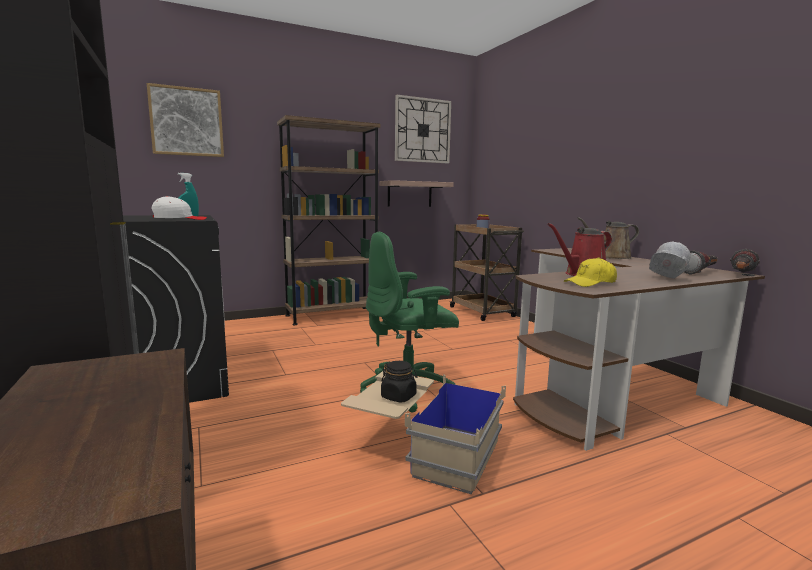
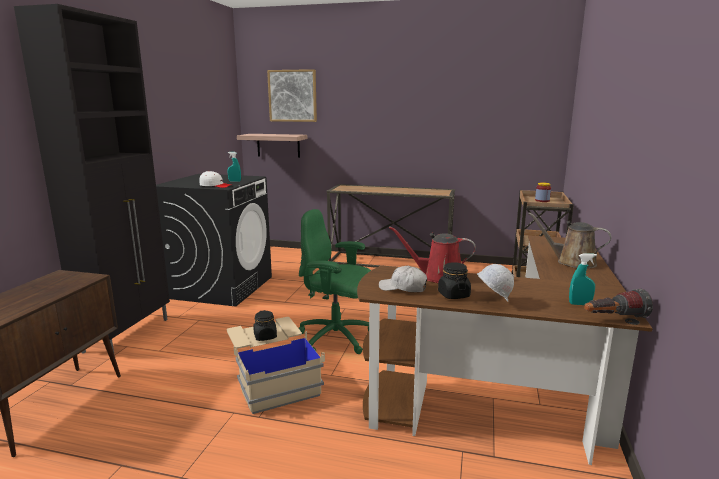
camera: 40 degrees right, 5 degrees up
(332, 315) = (390, 262): brown bookcase -> console table
(409, 194) = (486, 153): shelf -> shelf (278, 145)
(422, 130) = (505, 85): wall clock -> none
(590, 283) = (403, 288): yellow cap -> white cap
(633, 280) = (453, 295): none -> black jar
(700, 272) = (580, 304): flashlight -> turquoise spray bottle

